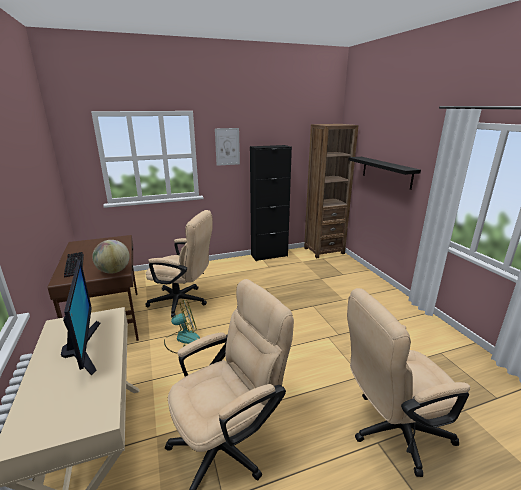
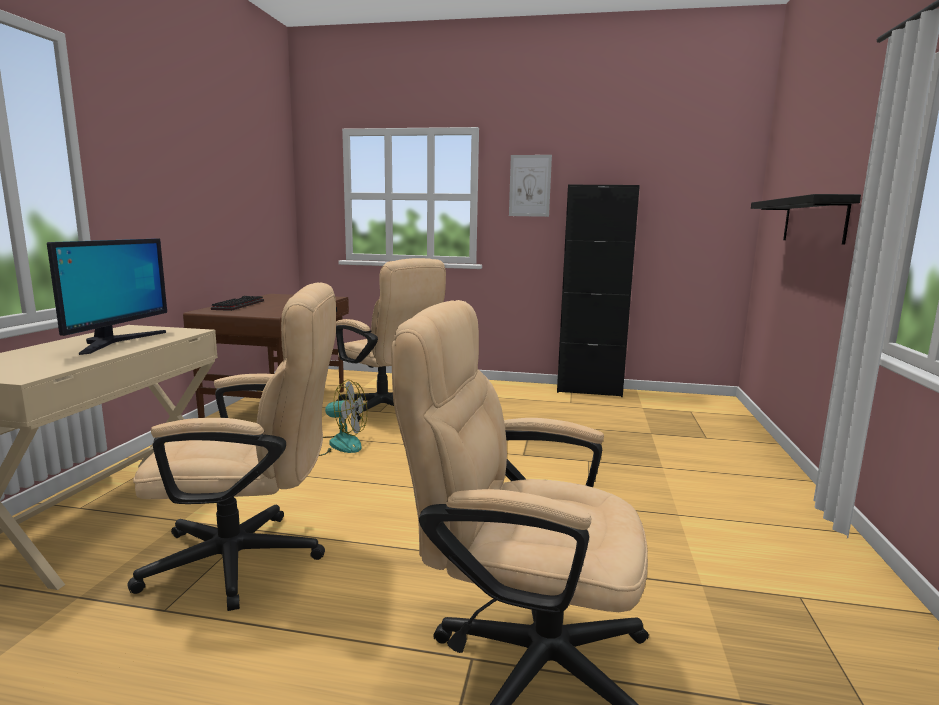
camera: 30 degrees right, 10 degrees down
(114, 271) = (267, 313): globe -> none
(323, 251) = (705, 403): brown bookcase -> none

